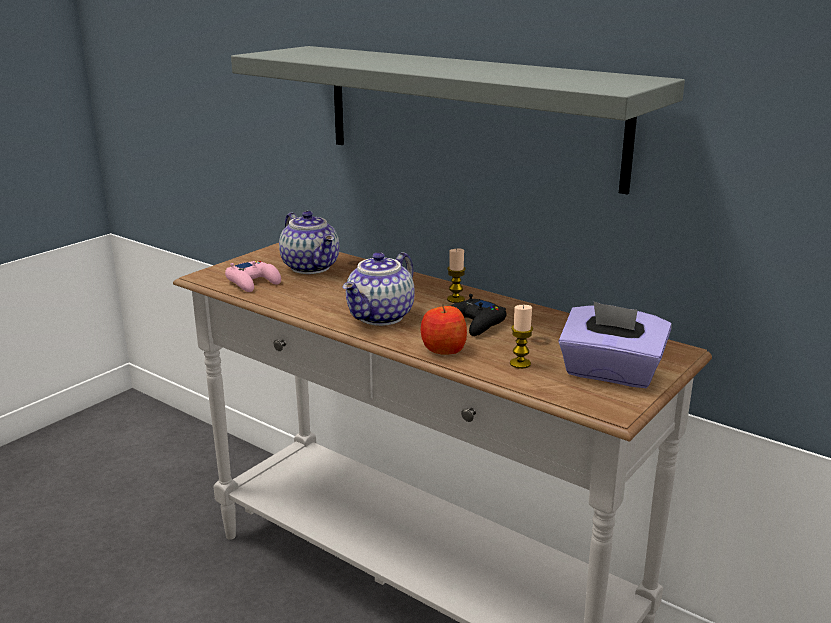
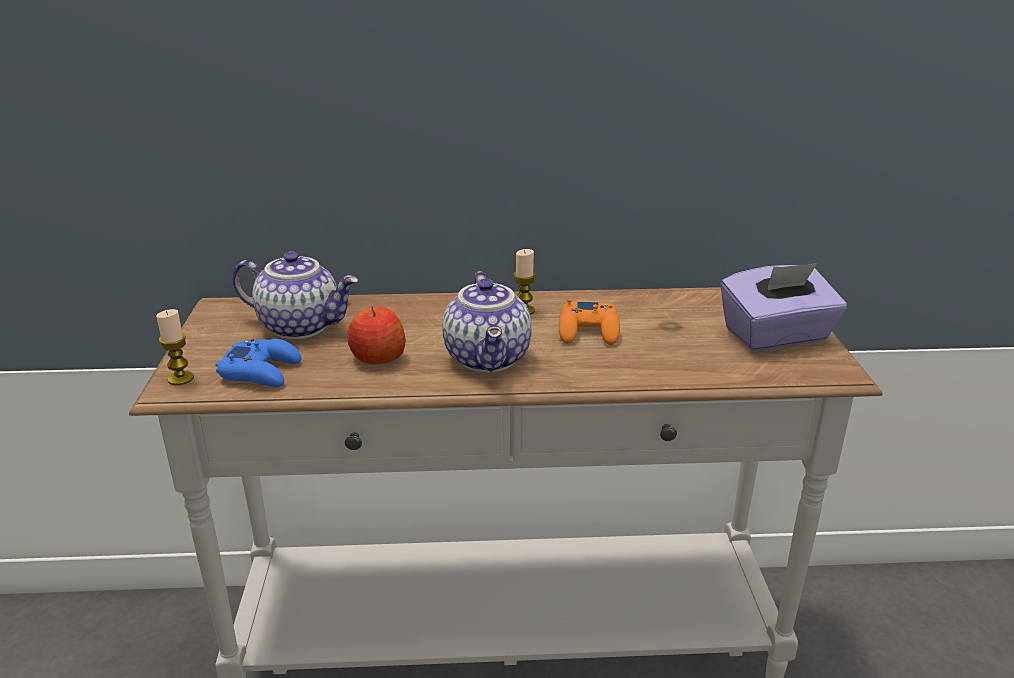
camera: 40 degrees left, 5 degrees up
(253, 282) = (261, 371): pink game controller -> blue game controller
(443, 349) = (611, 370): apple -> apple (377, 357)
(468, 114) = (488, 83): grey shelf -> none
(475, 324) = (589, 331): black game controller -> orange game controller
(520, 363) = (699, 357): candle -> candle (180, 379)

